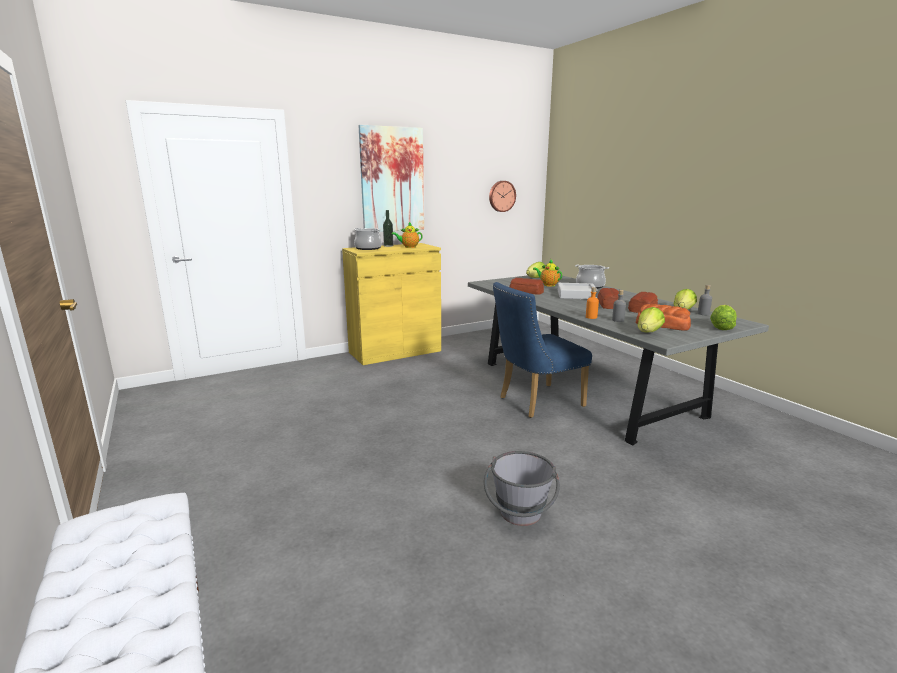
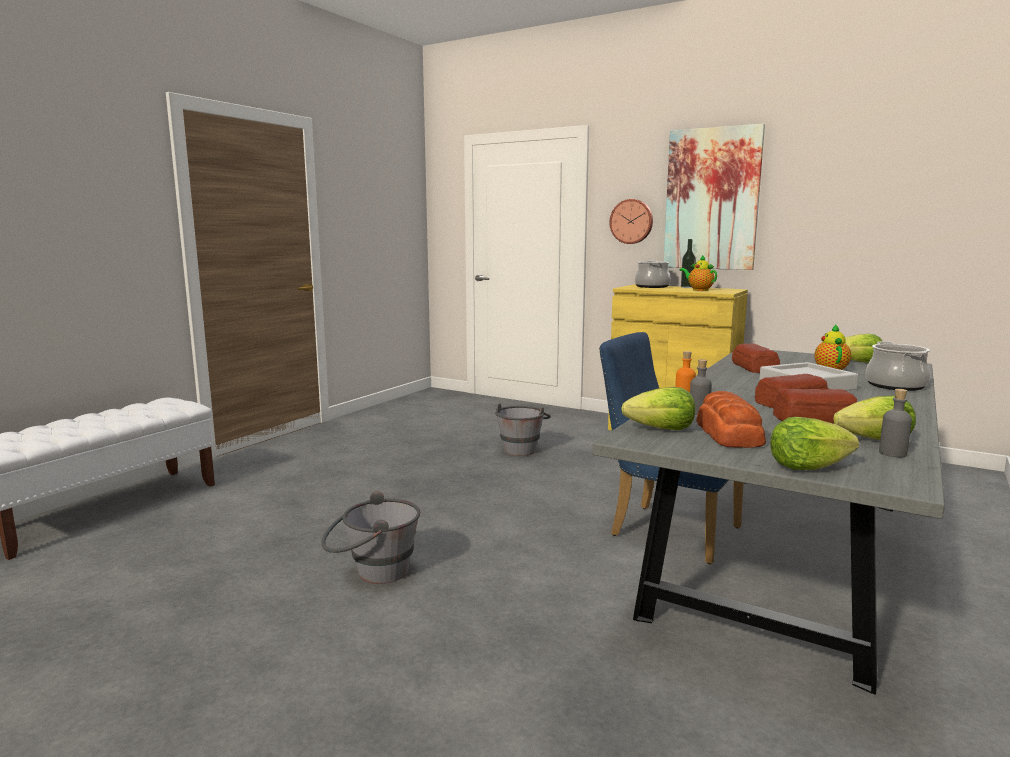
camera: 60 degrees right, 5 degrees down
(353, 400) = (521, 448): none -> grey bucket
(501, 196) = (921, 223): wall clock -> wall clock (631, 221)

